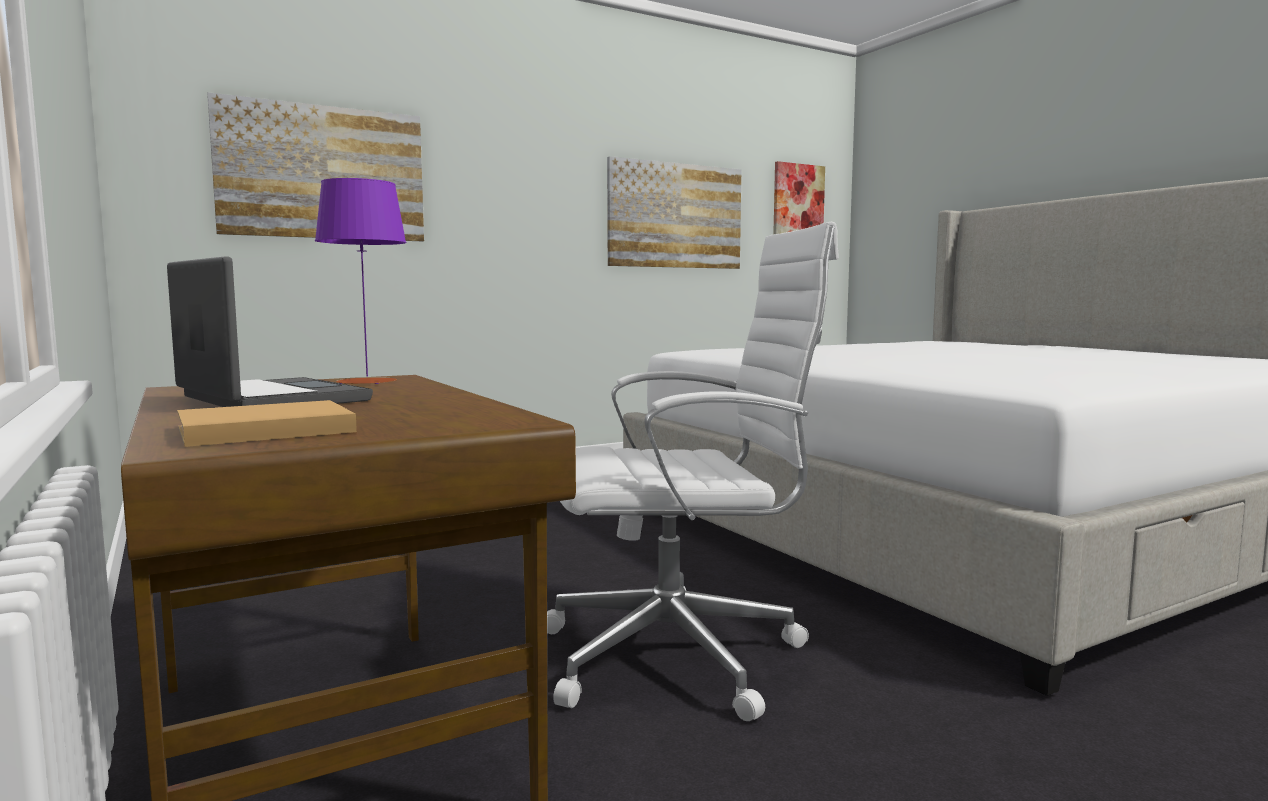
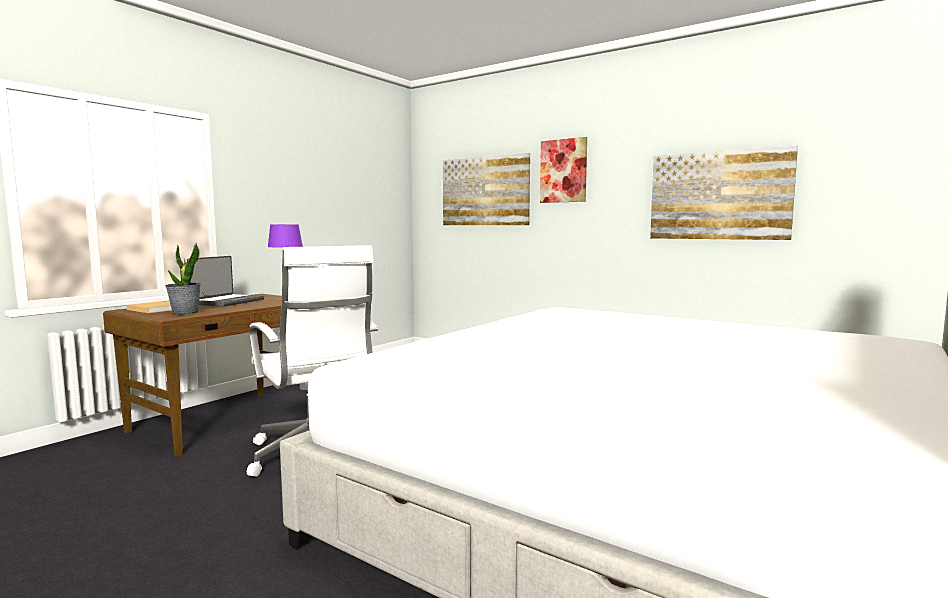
camera: 65 degrees right, 0 degrees up
(437, 414) = (185, 313): none -> potted plant
(798, 204) = (888, 170): picture -> picture (563, 171)

